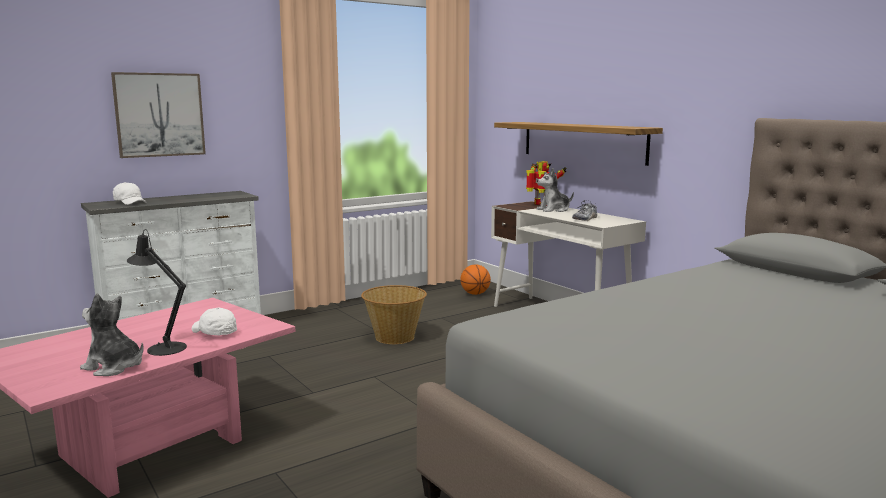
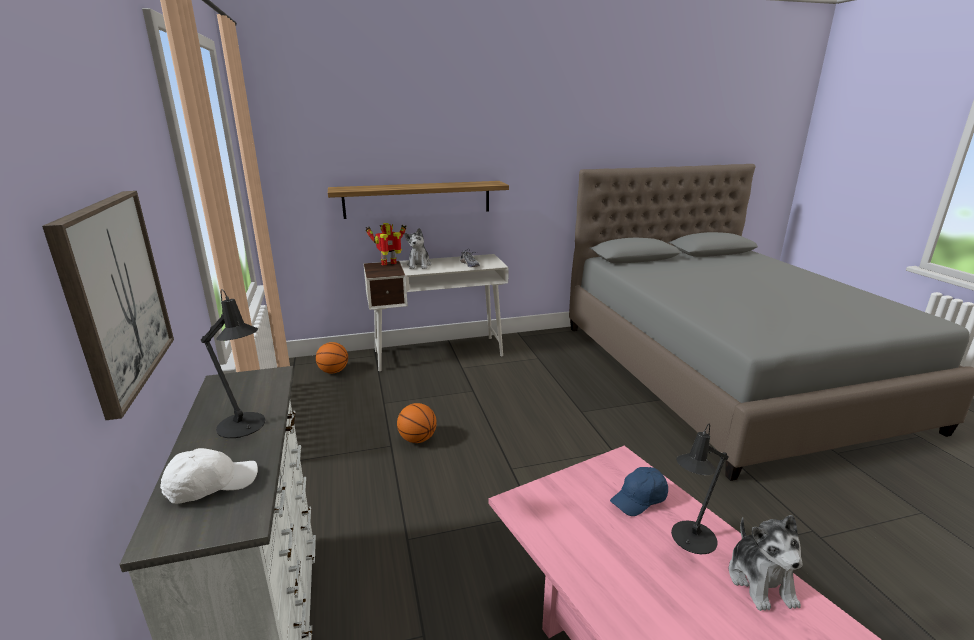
camera: 70 degrees left, 10 degrees up
(114, 367) = (760, 581): plush toy -> plush toy turned 45 degrees counterclockwise
(182, 199) = (245, 427): none -> black table lamp
(214, 332) = (639, 499): white cap -> blue cap
(394, 337) = (417, 439): basket -> basketball

